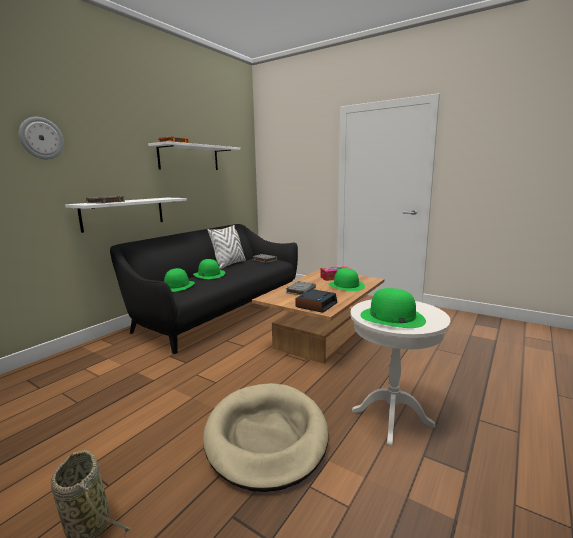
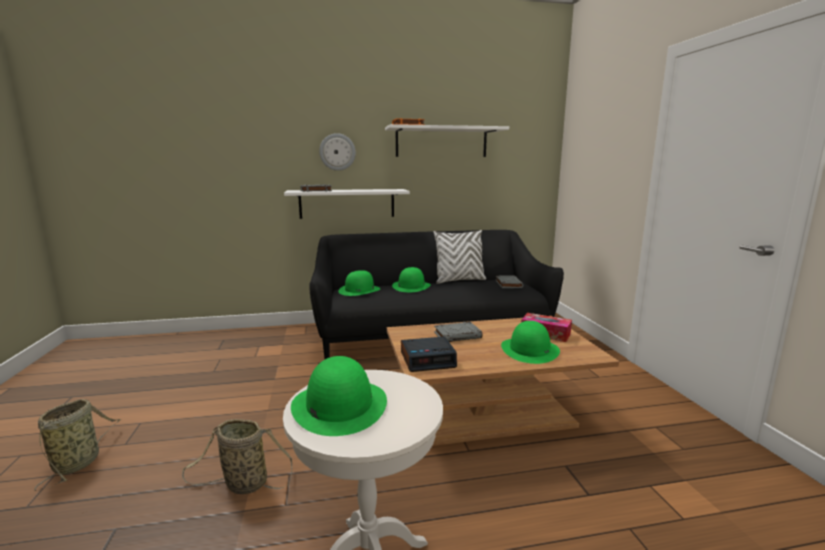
camera: 45 degrees right, 0 degrees up
(41, 138) = (271, 128): wall clock -> wall clock (337, 152)
(266, 437) = (243, 484): beige dog bed -> basket

